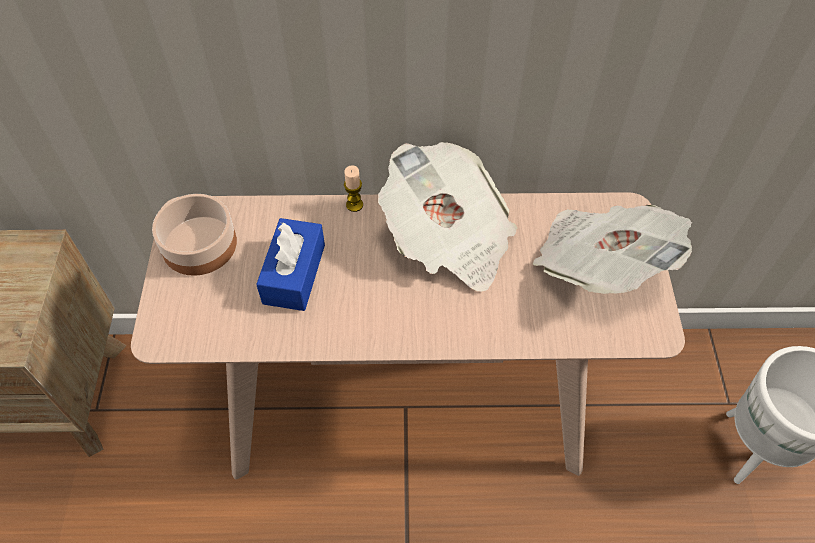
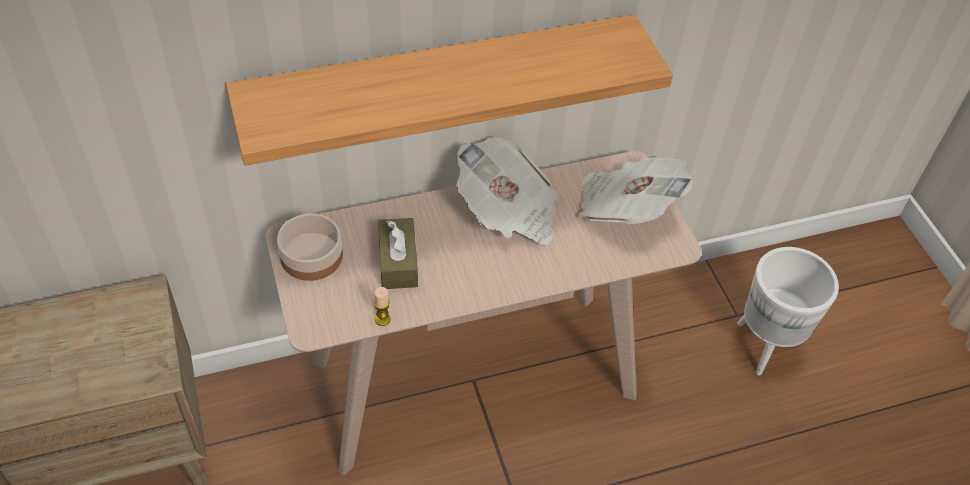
camera: 20 degrees left, 5 degrees down
(294, 274) = (398, 262): blue tissue box -> brown tissue box
(354, 205) = (424, 201): candle -> candle (382, 319)
(373, 56) = (439, 81): none -> shelf

